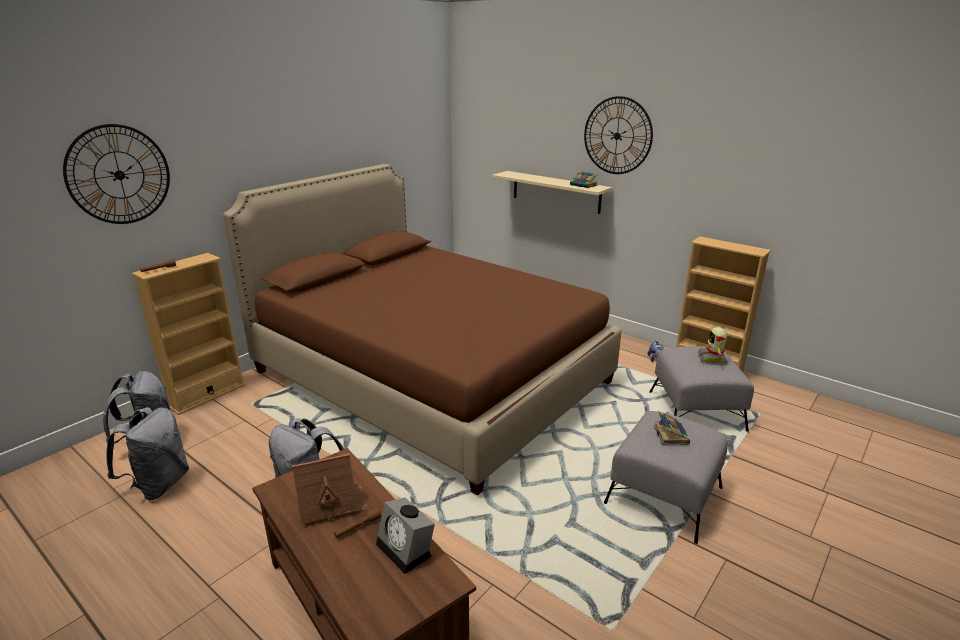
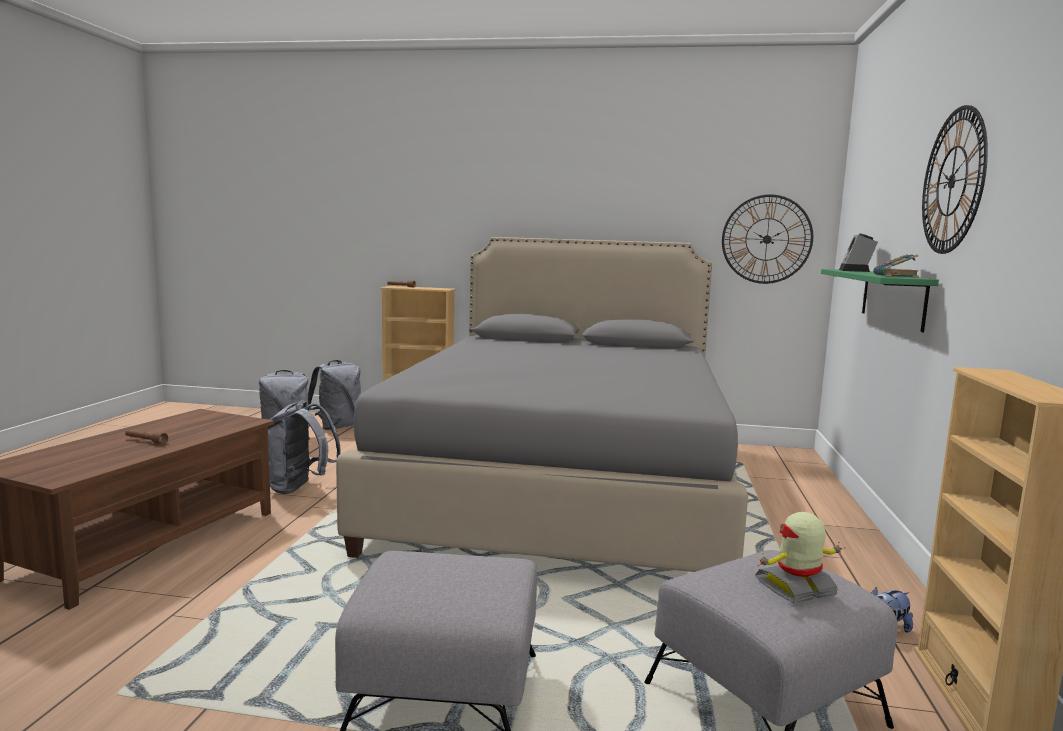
camera: 60 degrees right, 15 degrees down
(119, 175) = (399, 203): wall clock -> wall clock (767, 239)
(331, 503) = (182, 429): toy house -> none
(407, 549) = (112, 459): alarm clock -> alarm clock (856, 270)
(430, 377) = (562, 486): brown bed -> grey bed
(556, 191) = (892, 298): beige shelf -> green shelf
(670, 434) = (452, 572): book -> none

